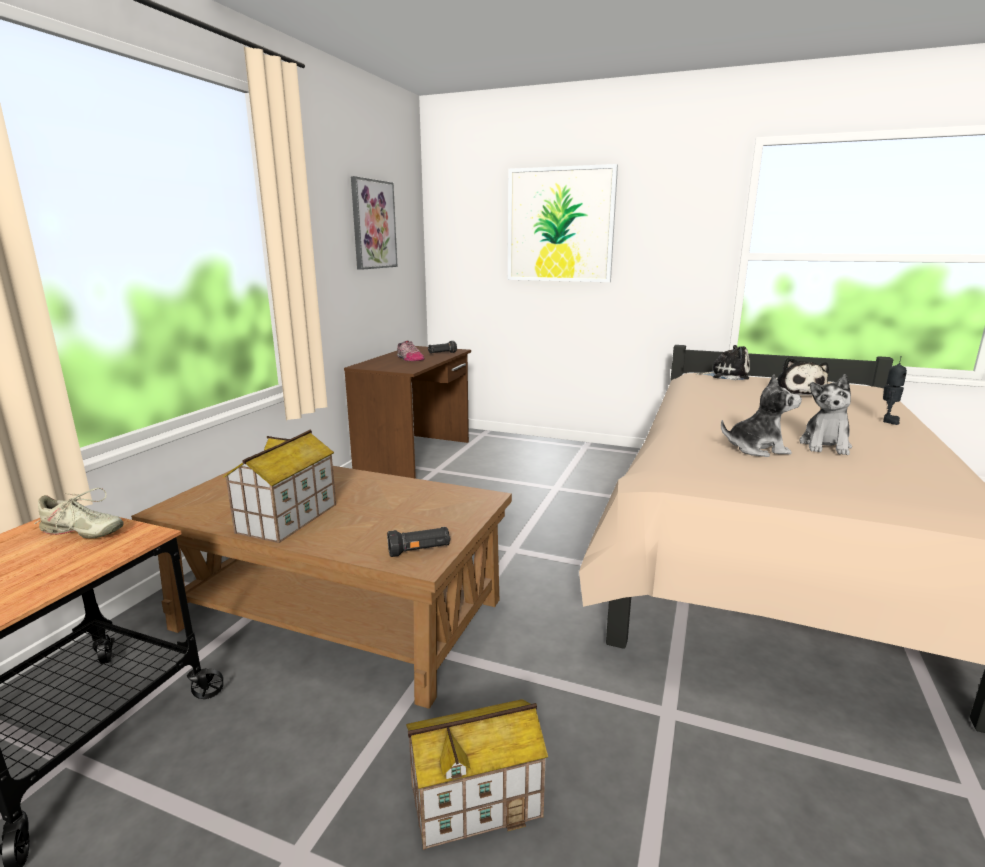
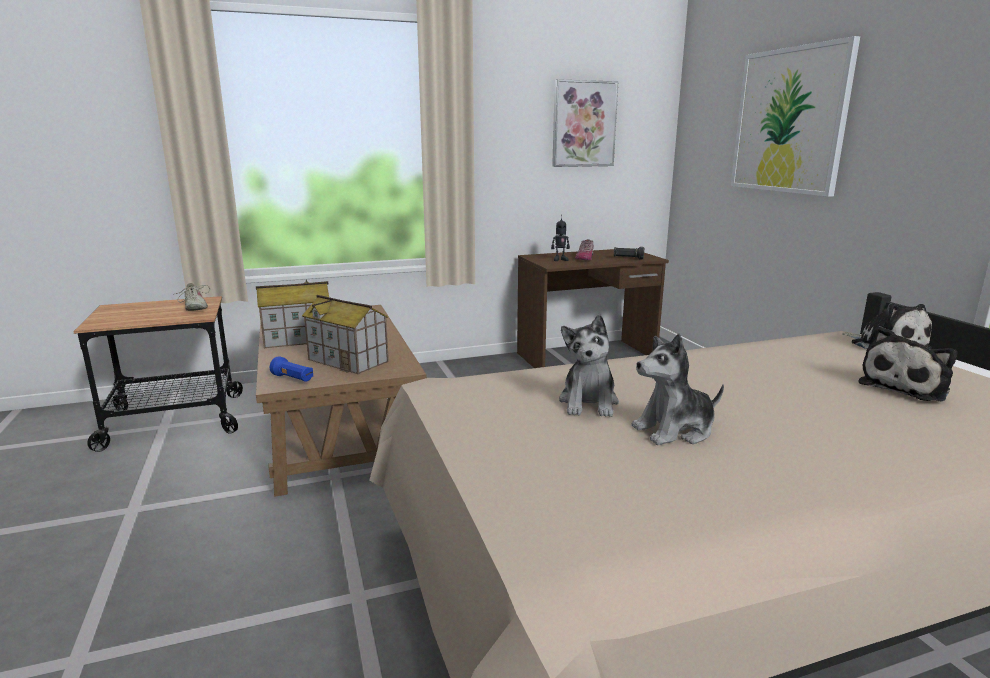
camera: 50 degrees right, 0 degrees up
(419, 551) = (293, 379): black flashlight -> blue flashlight
(476, 800) = (204, 546): toy house -> toy house (349, 360)
(757, 449) = (589, 402): plush toy -> plush toy turned 45 degrees clockwise
(888, 421) = (904, 455): toy robot -> toy robot (560, 260)

